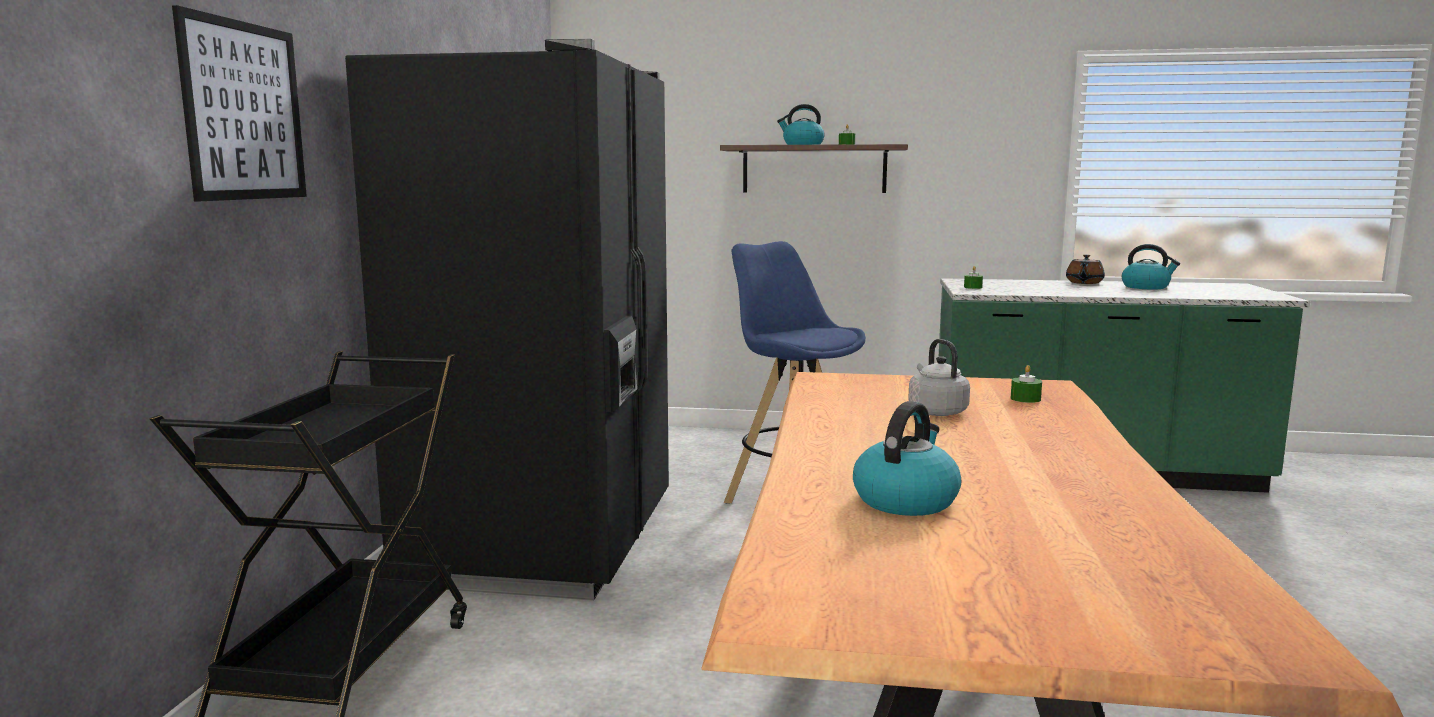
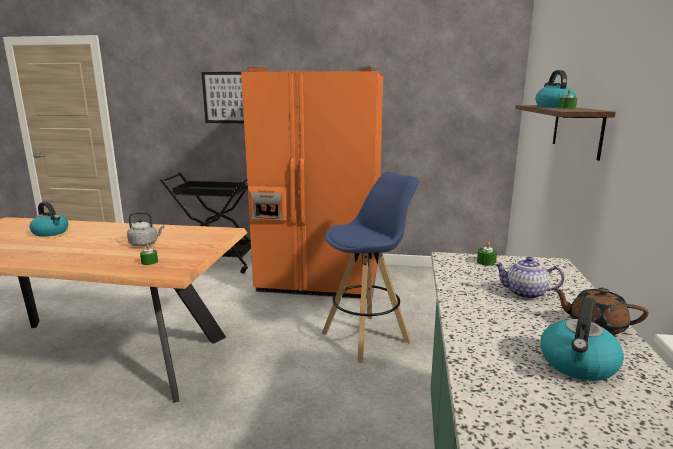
camera: 90 degrees right, 5 degrees up
(546, 537) = (320, 279): black fridge -> orange fridge
(1042, 286) = (525, 294): none -> teapot

